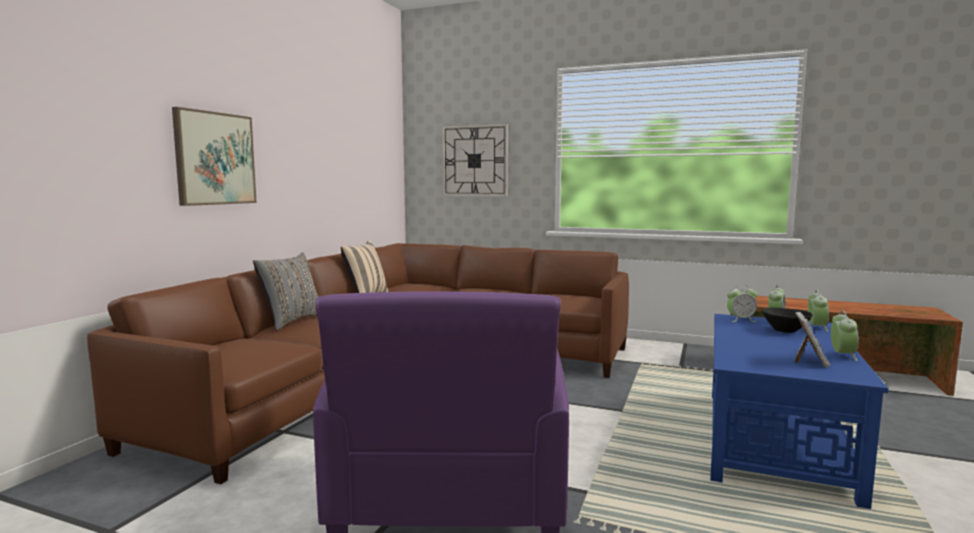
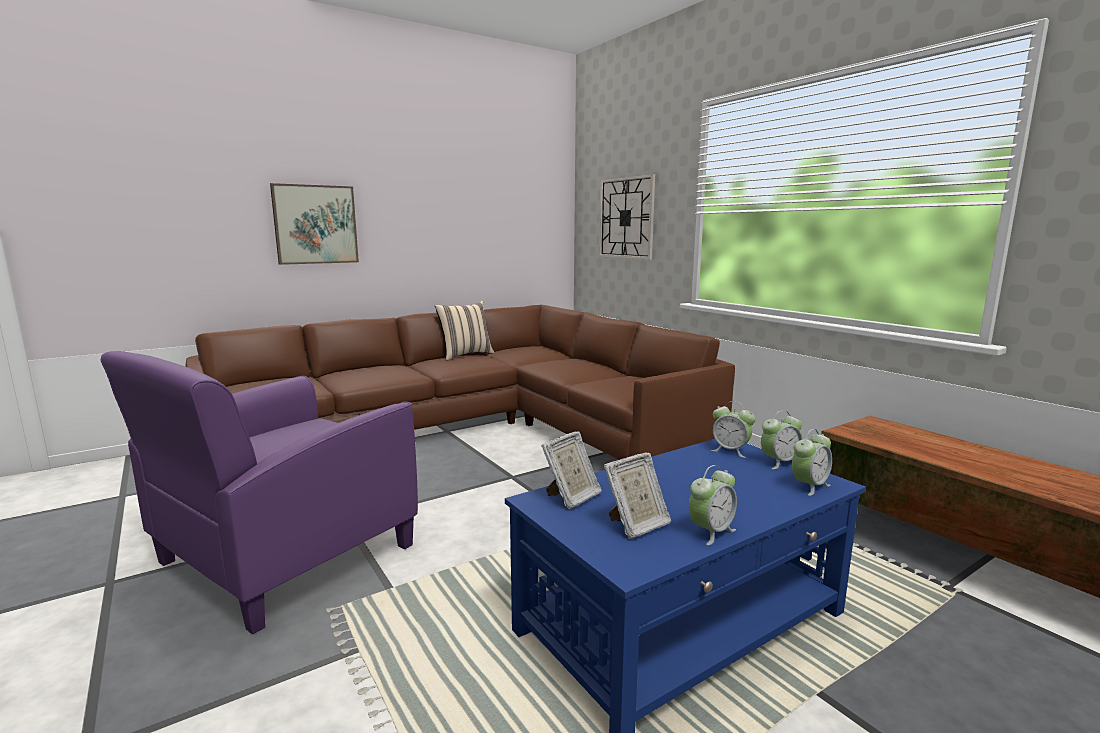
camera: 35 degrees right, 5 degrees up
(291, 321) = (360, 368): grey pillow -> none
(745, 359) = (571, 498): none -> picture frame
(784, 330) = (746, 478): black bowl -> none

